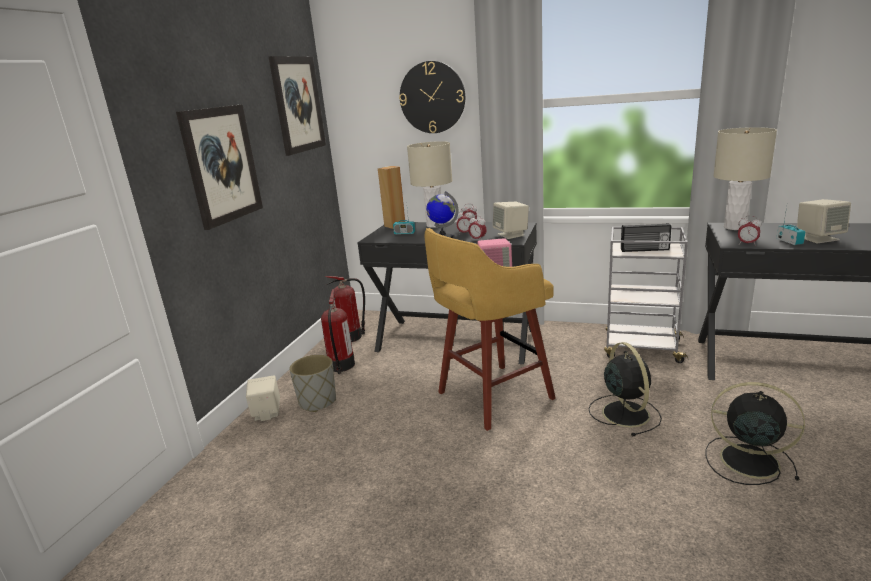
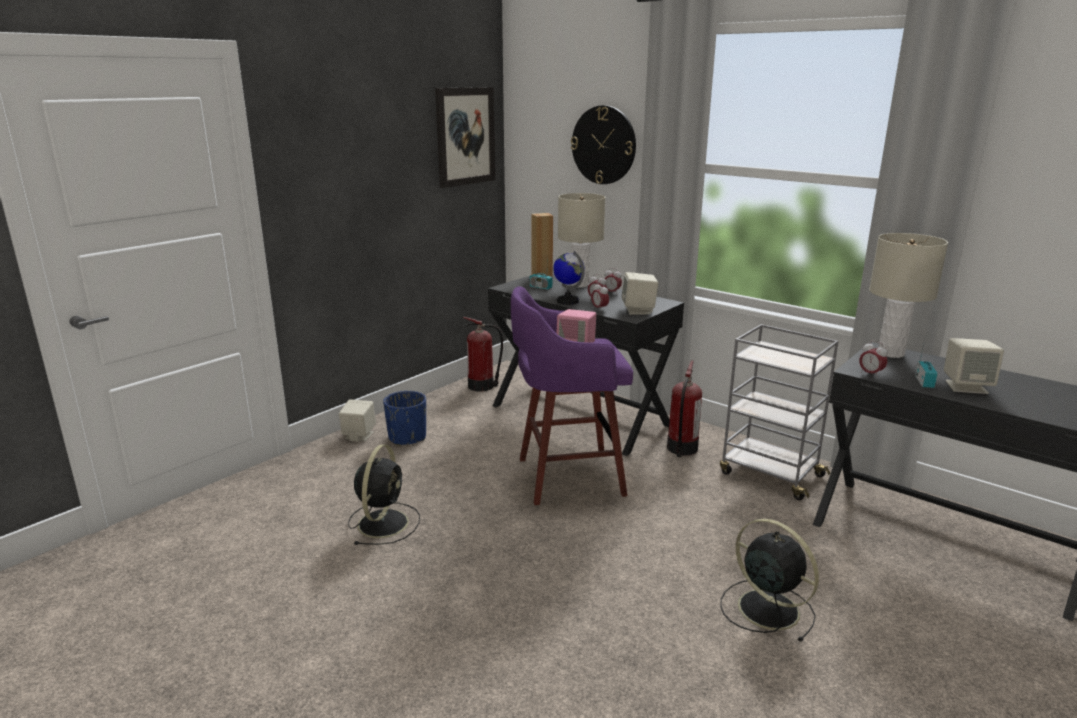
camera: 20 degrees right, 0 degrees up
(221, 165) = (359, 192): picture -> none
(317, 401) = (407, 437): grey planter -> blue planter
(341, 366) = (452, 411): fire extinguisher -> fire extinguisher (681, 449)
(491, 396) = (566, 477): yellow stool -> purple stool
(624, 412) = (684, 529): black fan -> black fan (384, 522)
(644, 250) = (779, 358): radio -> none

